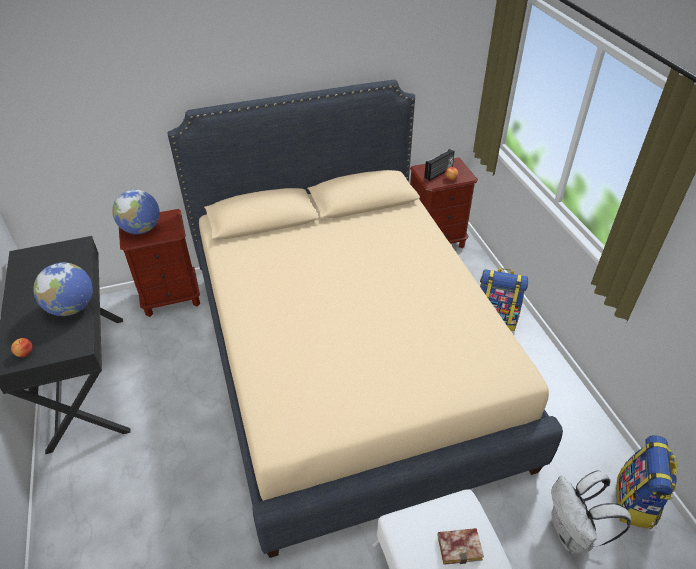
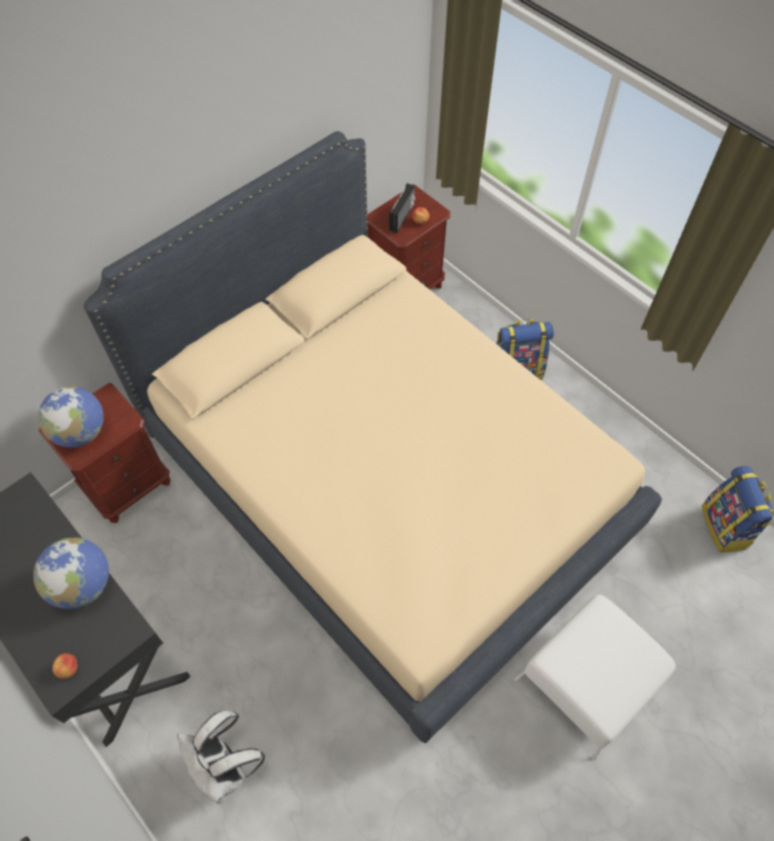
camera: 25 degrees left, 15 degrees up
(460, 546) = (621, 658): book -> none
(573, 534) = (685, 584): white backpack -> white backpack (226, 767)

